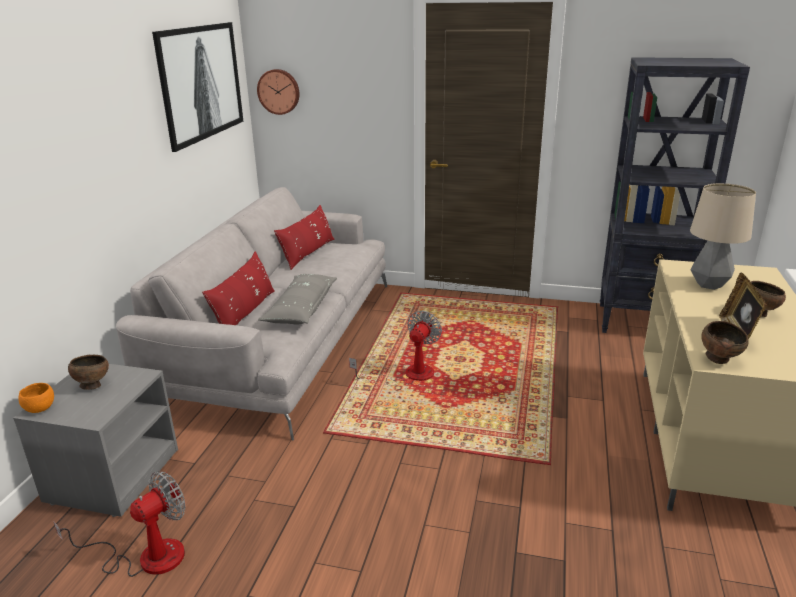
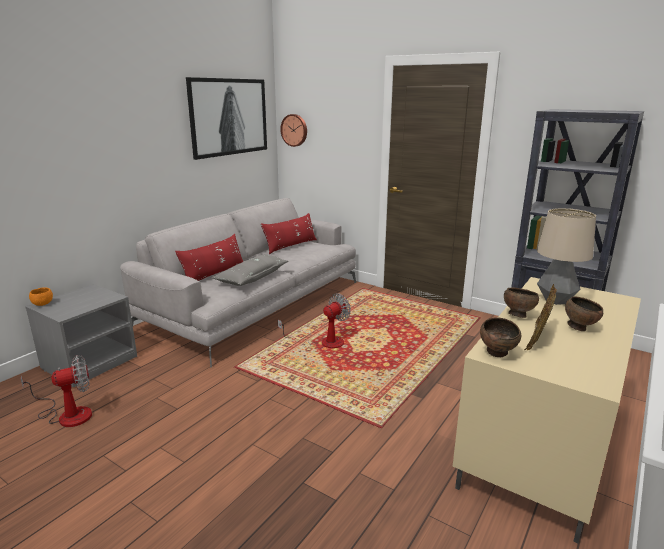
camera: 20 degrees right, 5 degrees down
(92, 386) = (82, 297): brown bowl -> brown bowl (517, 315)

